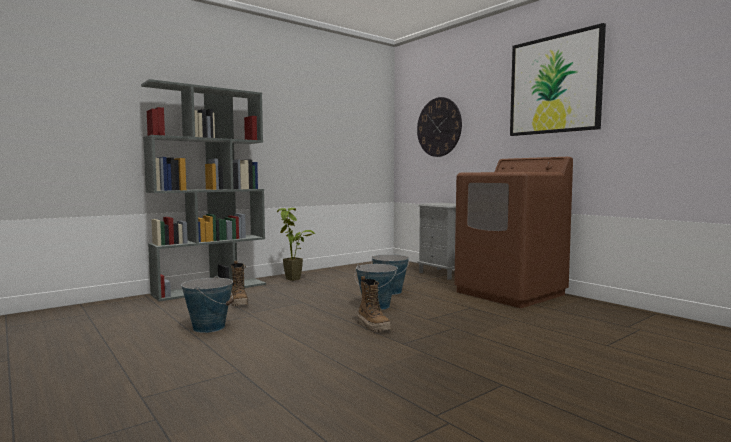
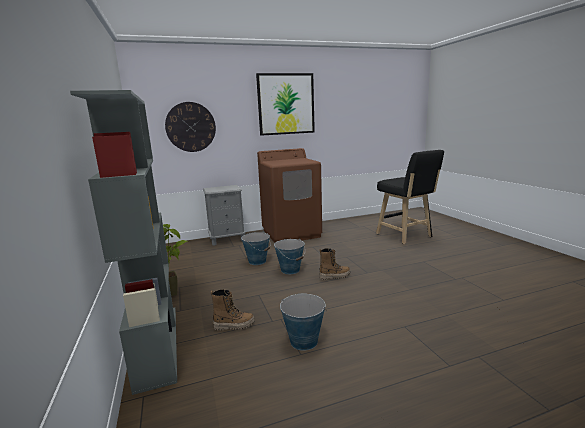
camera: 70 degrees left, 10 degrees up
(644, 367) = (405, 236): none -> black stool

